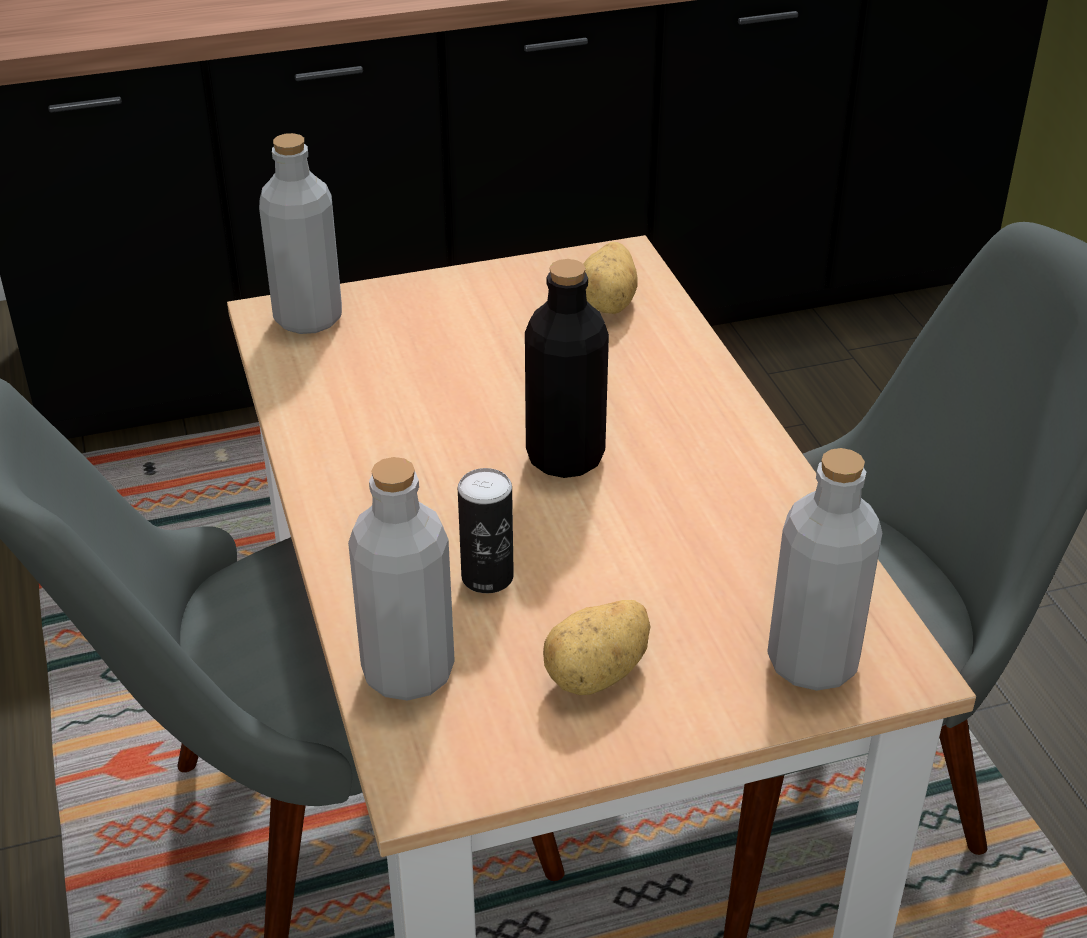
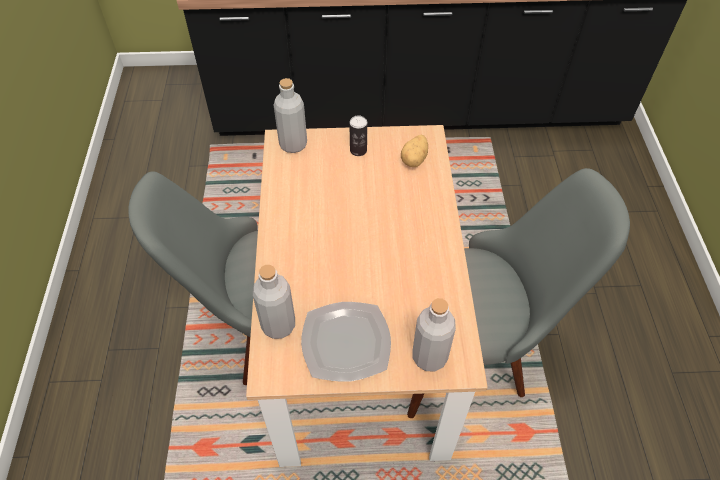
camera: 15 degrees right, 15 degrees up
(487, 577) = (321, 288): can -> can (358, 150)
(565, 457) = (369, 236): black bottle -> none
(598, 675) = (347, 343): potato -> plate

